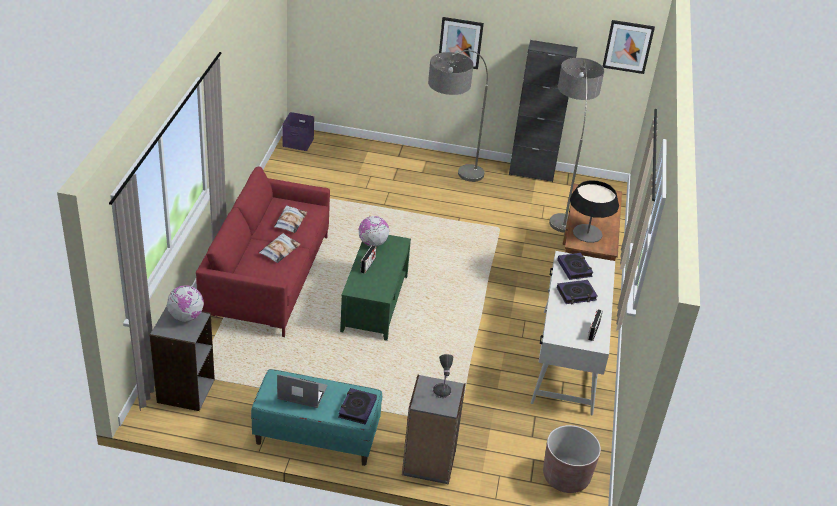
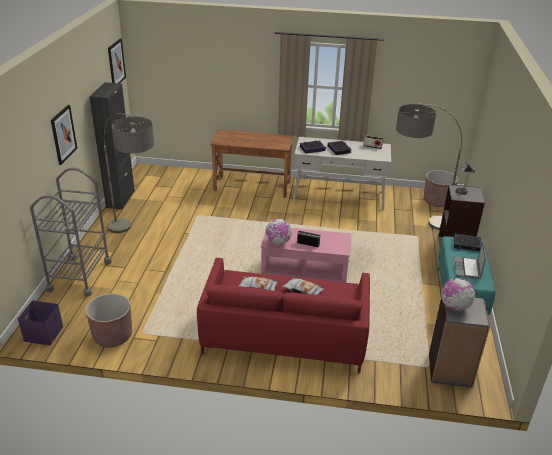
camera: 90 degrees left, 5 degrees down
(287, 176) = (112, 336): none -> brown planter
(374, 303) = (304, 273): green coffee table -> pink coffee table
(380, 155) = (79, 276): none -> grey cart
(559, 204) = (165, 189): floor lamp -> floor lamp (412, 224)
(587, 233) = (271, 142): table lamp -> none

